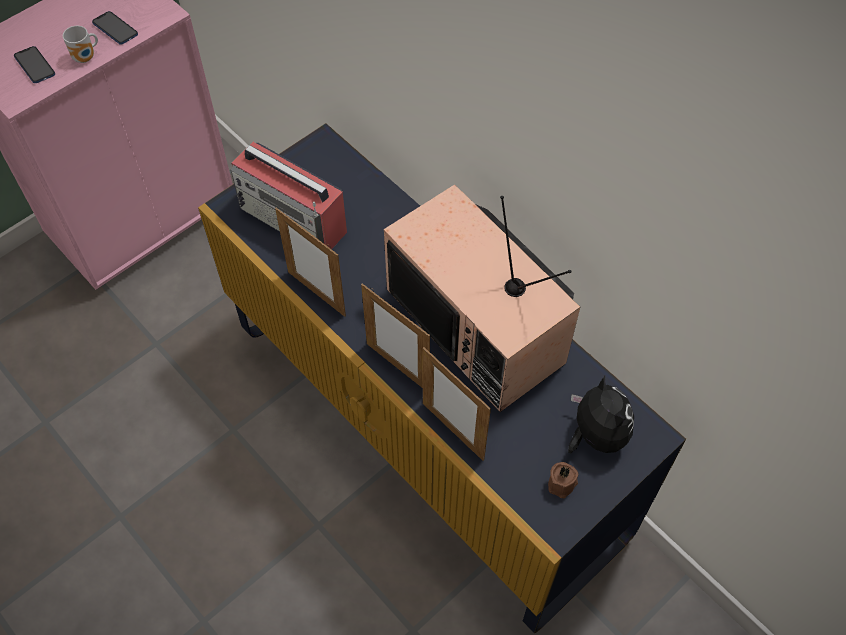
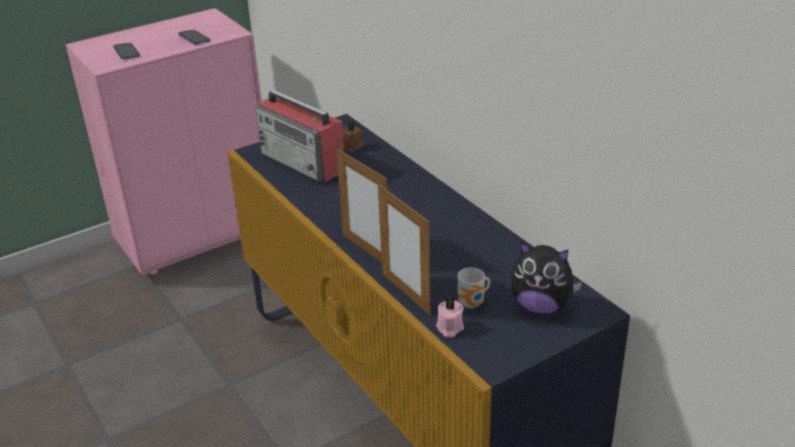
camera: 10 degrees right, 25 degrees down
(86, 58) = (166, 50): mug -> mug (473, 304)
(316, 293) = (308, 203): picture frame -> none
(479, 326) = (446, 231): television -> none
(507, 478) = (449, 328): none -> pink candle
(562, 484) = (502, 336): brown candle -> brown candle (353, 146)
(595, 435) = (541, 306): plush toy -> plush toy turned 120 degrees clockwise

